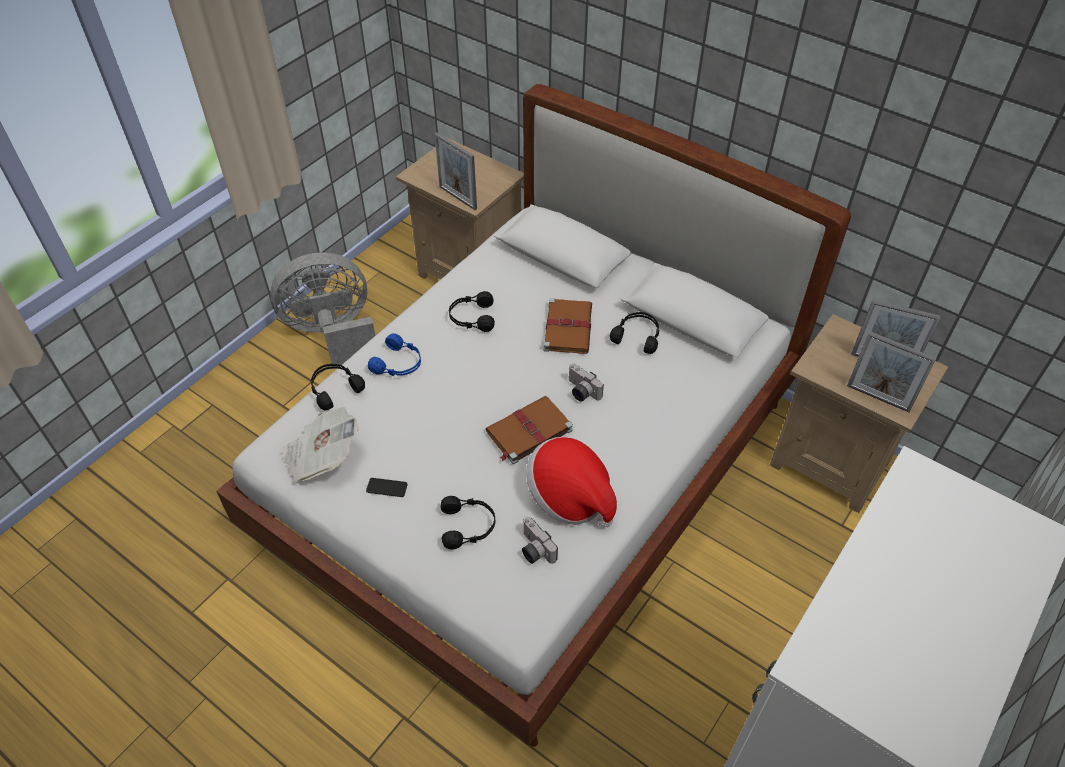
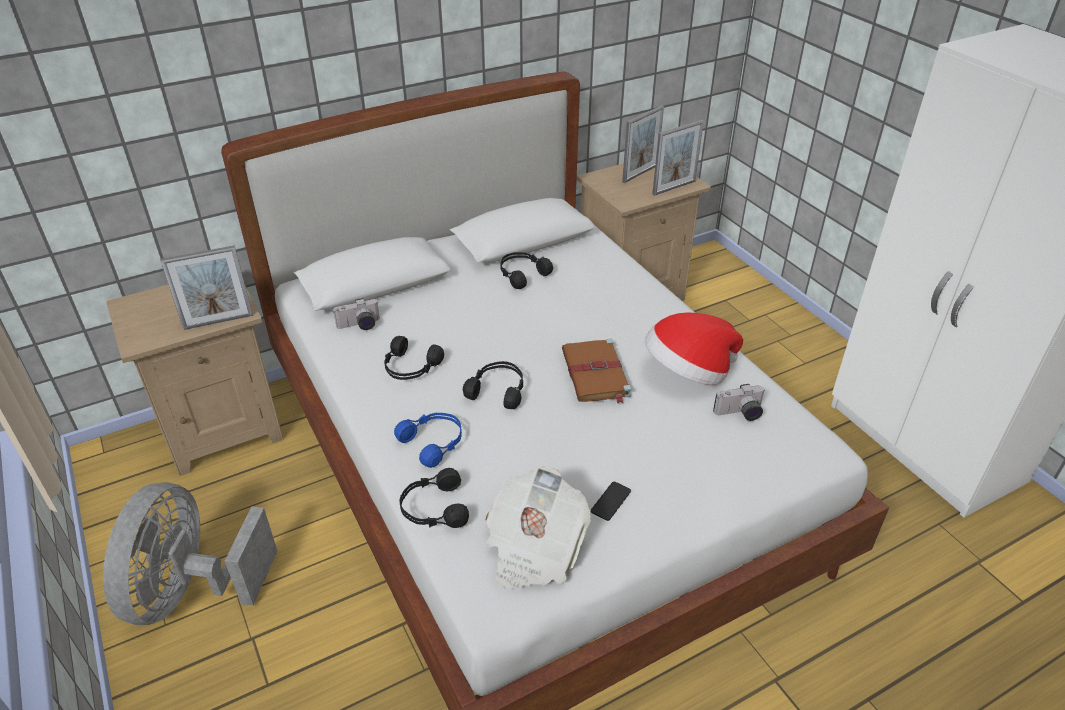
camera: 65 degrees left, 10 degrees down
(468, 526) = (692, 451): black headphones -> black headphones (498, 390)
(568, 327) = (477, 310): brown book -> none
(581, 392) = (566, 327): camera -> camera (359, 326)

